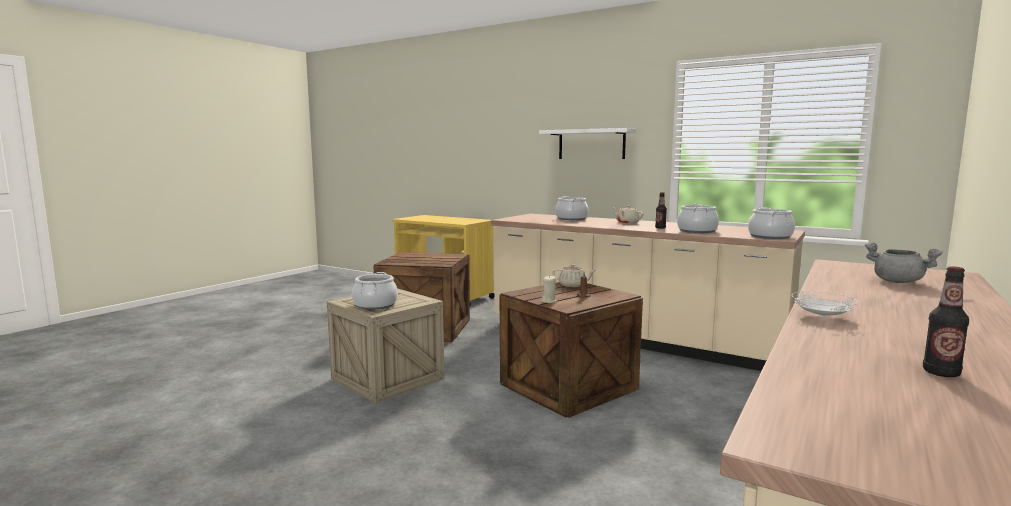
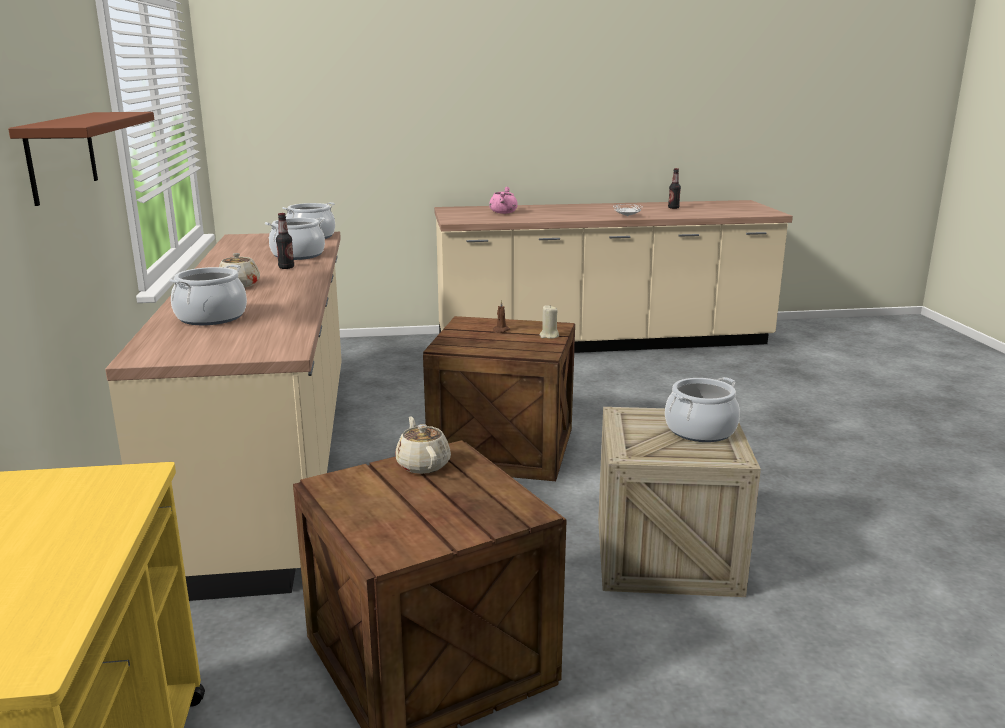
camera: 130 degrees left, 10 degrees up
(573, 285) = (457, 344): beige teapot -> beige teapot (423, 464)
(591, 144) = (62, 155): white shelf -> brown shelf
(898, 282) = (503, 213): grey cooking pot -> pink cooking pot

